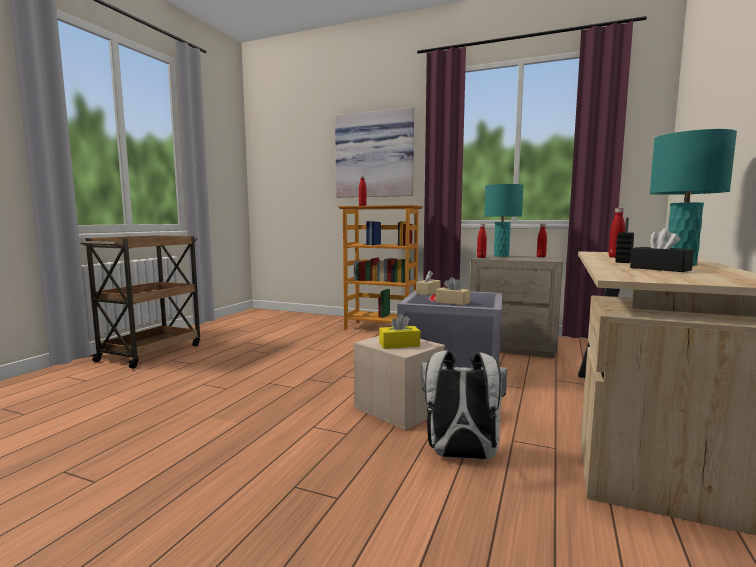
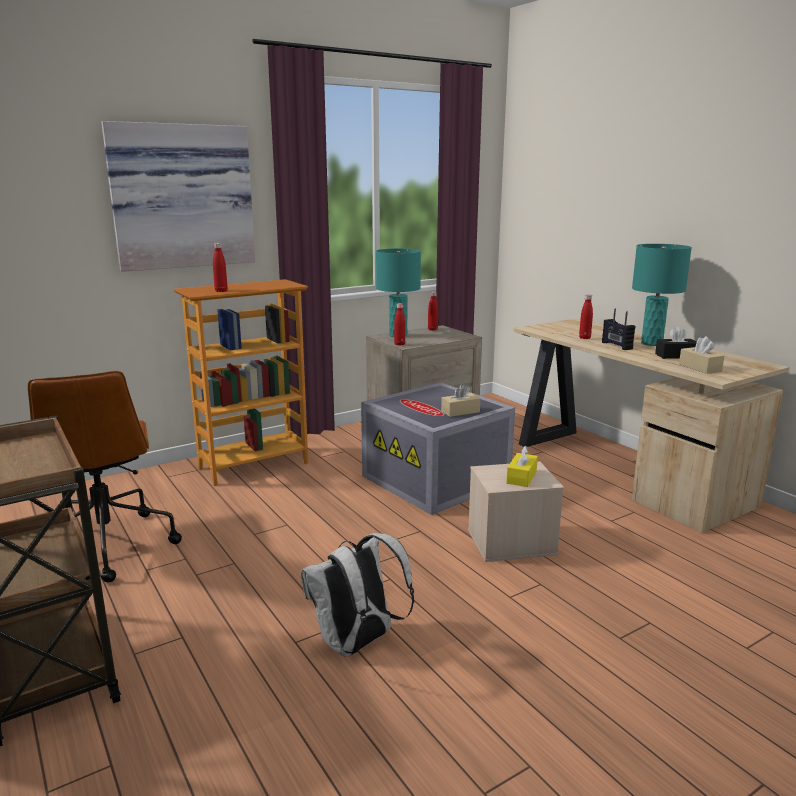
camera: 55 degrees left, 10 degrees up
(259, 331) = (107, 545): none -> brown office chair
(428, 292) = (394, 404): beige tissue box -> beige tissue box (700, 368)
(460, 456) = (620, 549): white backpack -> white backpack (357, 644)

